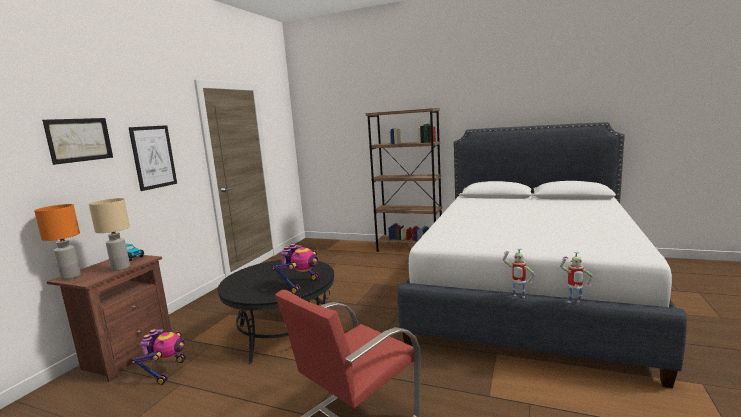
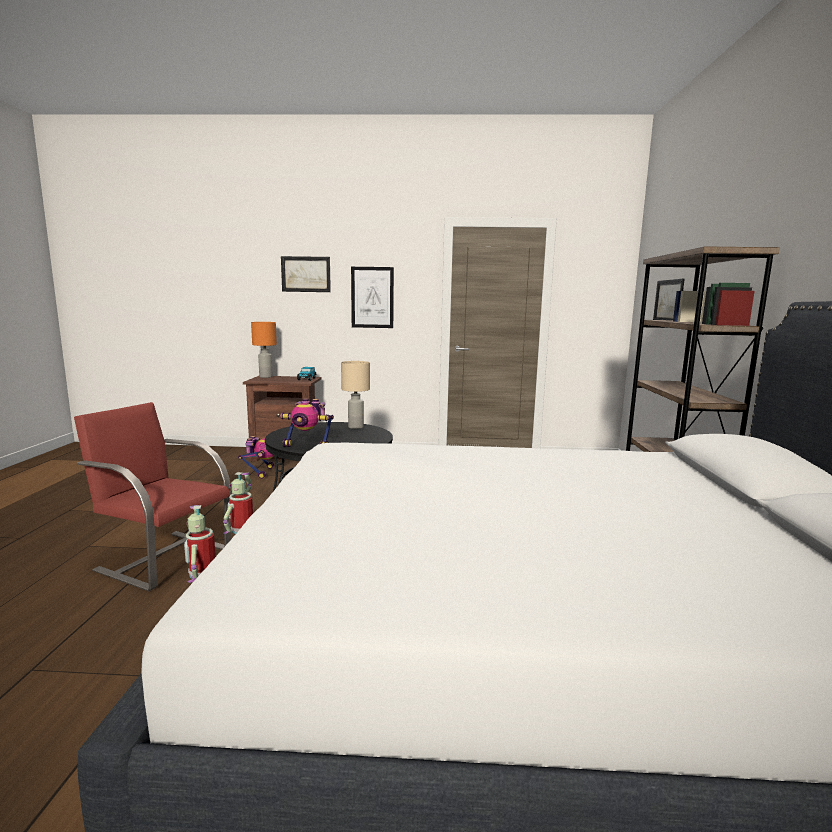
camera: 70 degrees right, 0 degrees up
(120, 268) = (281, 381): beige table lamp -> beige table lamp (355, 427)
(167, 371) = (261, 472): toy robot -> toy robot turned 75 degrees counterclockwise
(343, 135) = (668, 301): none -> picture

